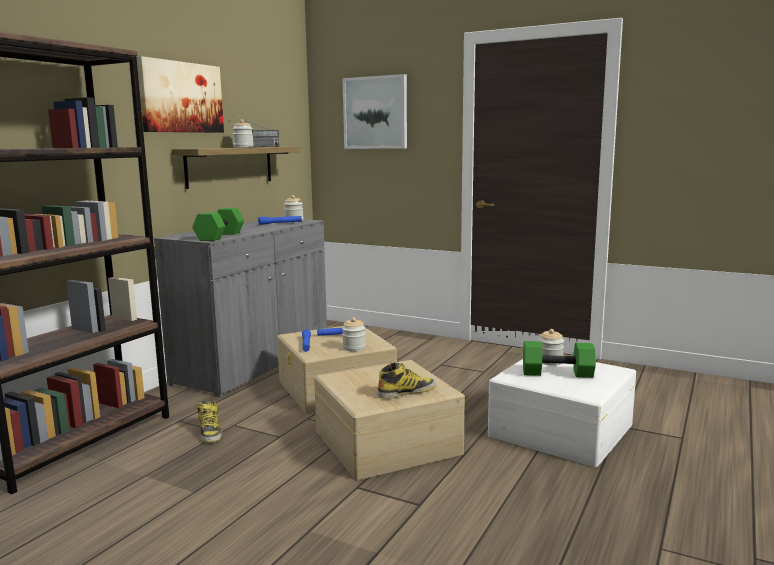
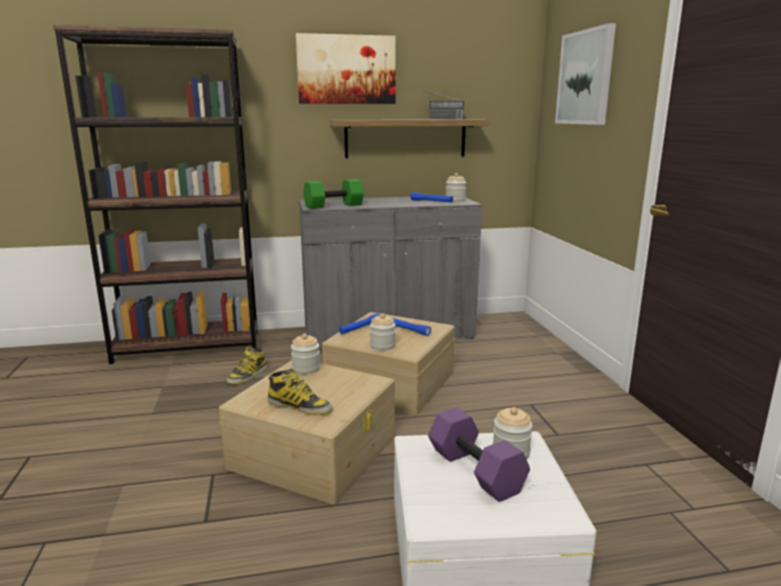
camera: 50 degrees right, 5 degrees up
(243, 147) = (409, 119): jar -> jar (306, 369)
(558, 373) = (477, 471): green dumbbell -> purple dumbbell

